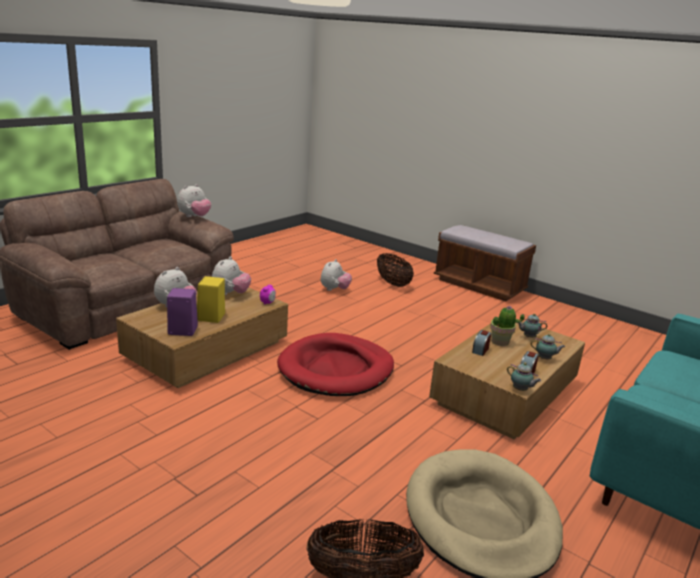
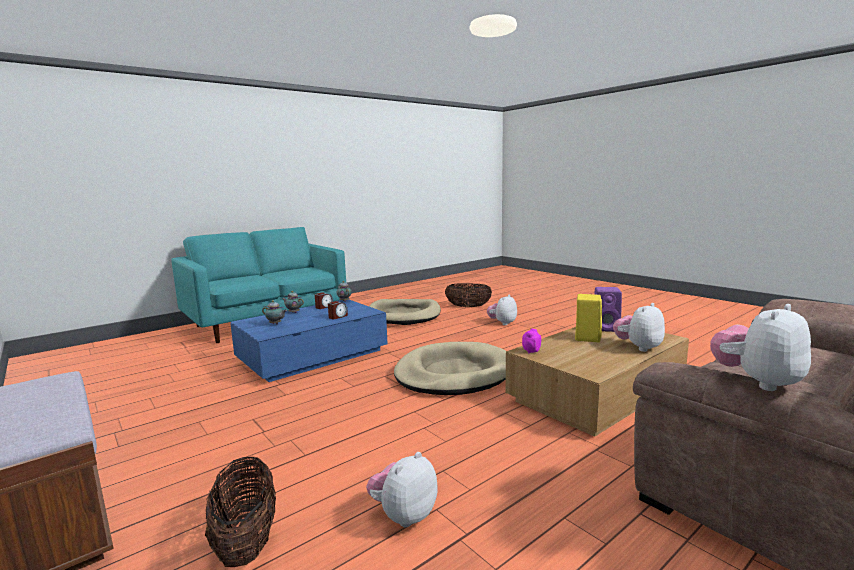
camera: 165 degrees left, 10 degrees down
(230, 294) = (584, 361): plush toy -> plush toy (502, 323)
(336, 369) = (453, 374): red dog bed -> beige dog bed
(500, 342) = (309, 321): potted plant -> none
(505, 393) = (313, 355): brown coffee table -> blue coffee table

